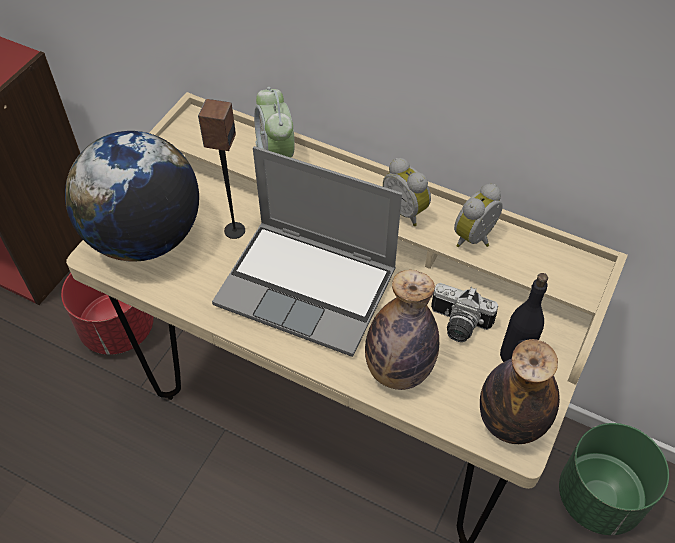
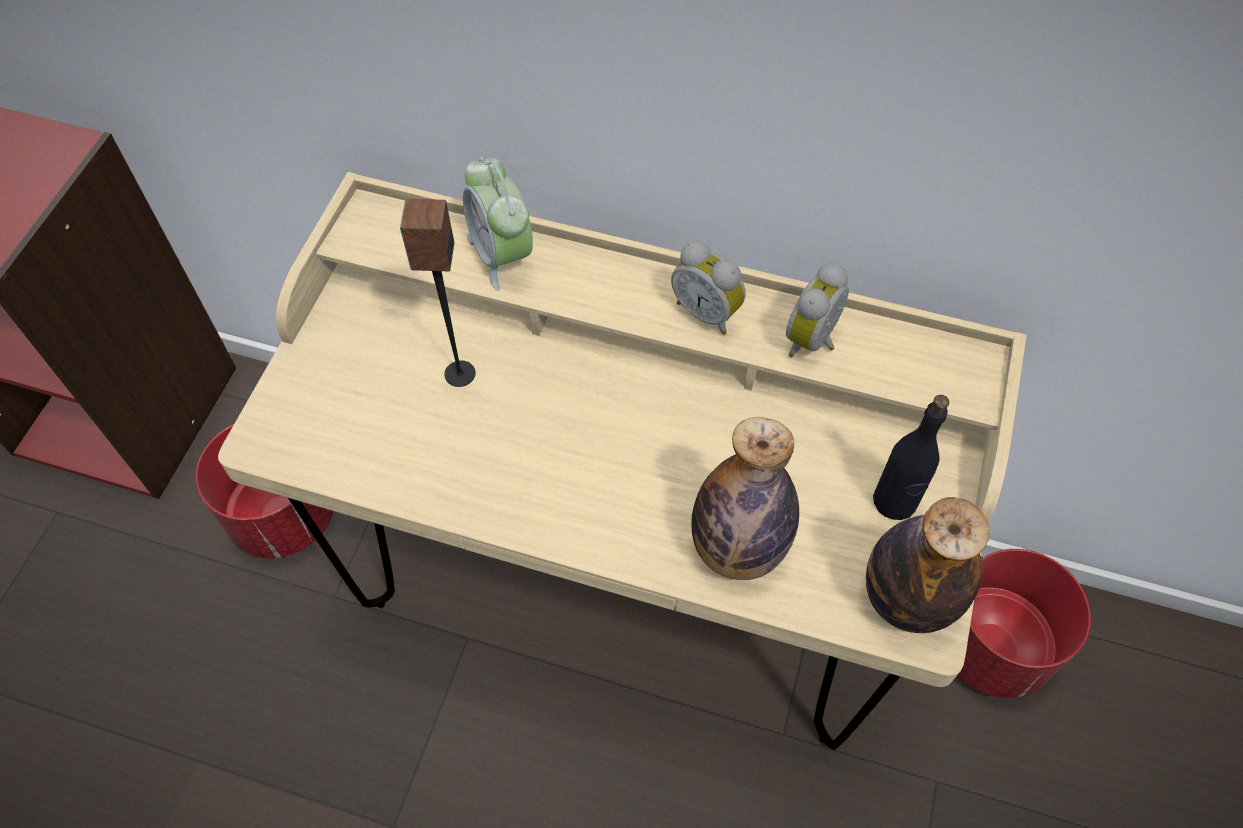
camera: 10 degrees left, 5 degrees up
(145, 237) = (329, 403): globe -> none
(309, 287) = (586, 444): laptop -> none
(457, 325) = (807, 469): camera -> none
(599, 497) = (993, 646): green planter -> red planter

